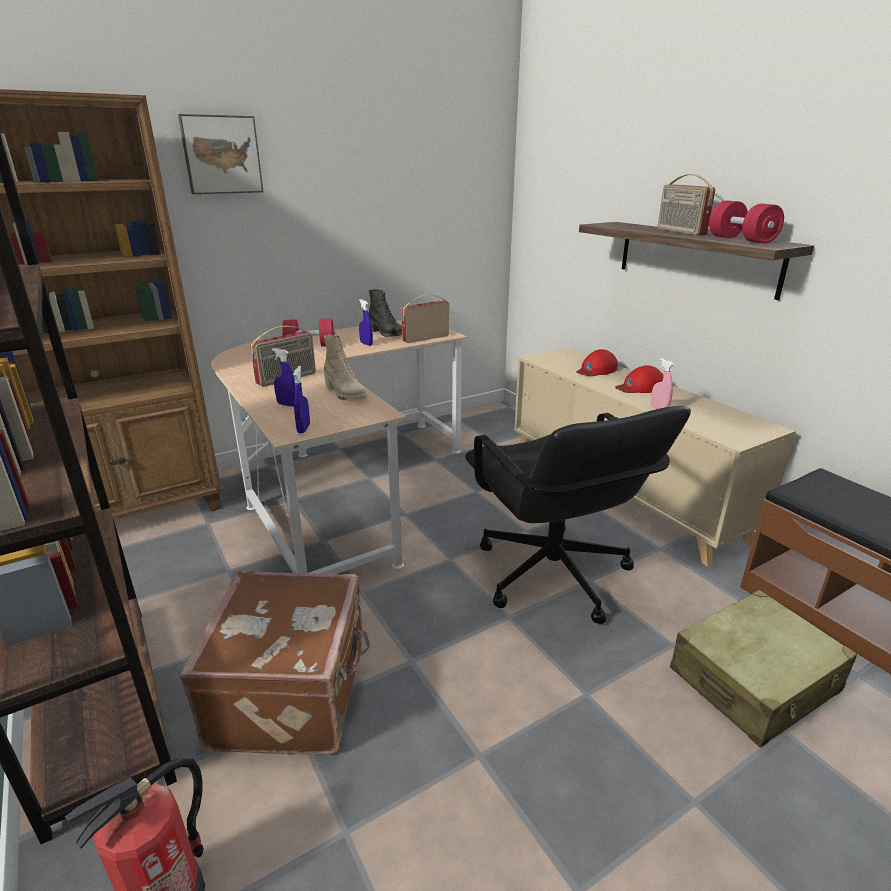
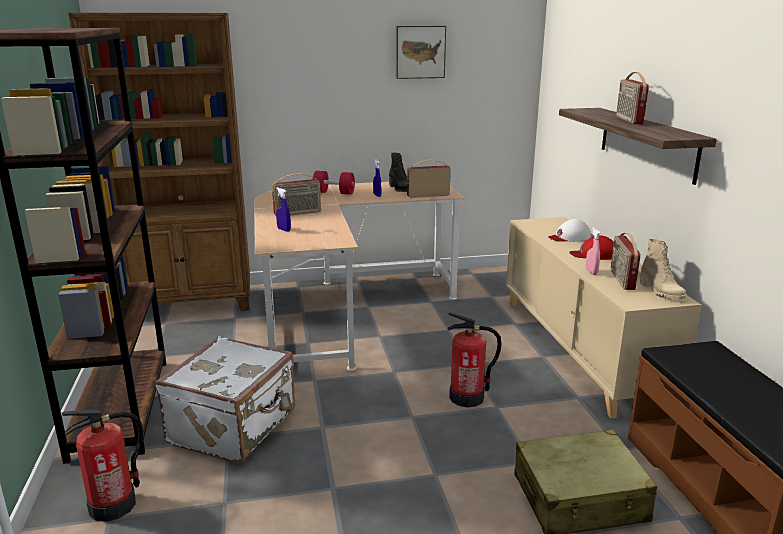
camera: 20 degrees right, 5 degrees down
(221, 155) = (286, 46): picture -> picture (419, 52)
(294, 693) = (235, 427): brown suitcase -> white suitcase
(303, 429) = (281, 245): blue spray bottle -> none
(345, 394) = (328, 228): beige boot -> beige boot (660, 292)
(552, 575) = (467, 397): black office chair -> fire extinguisher
(596, 370) = (569, 237): red cap -> white cap
(696, 413) = (621, 280): none -> radio
(741, 239) = (661, 130): red dumbbell -> none

